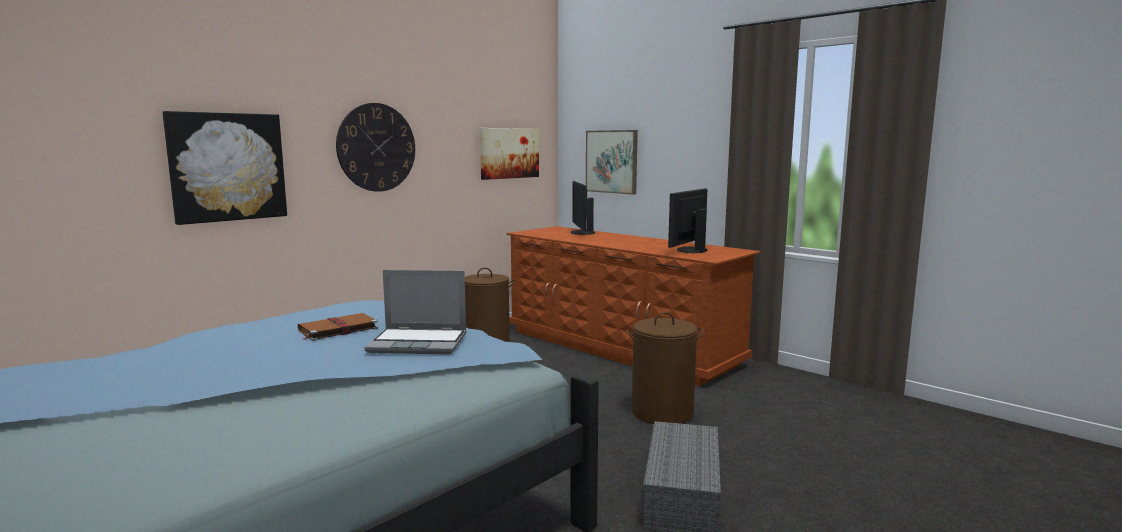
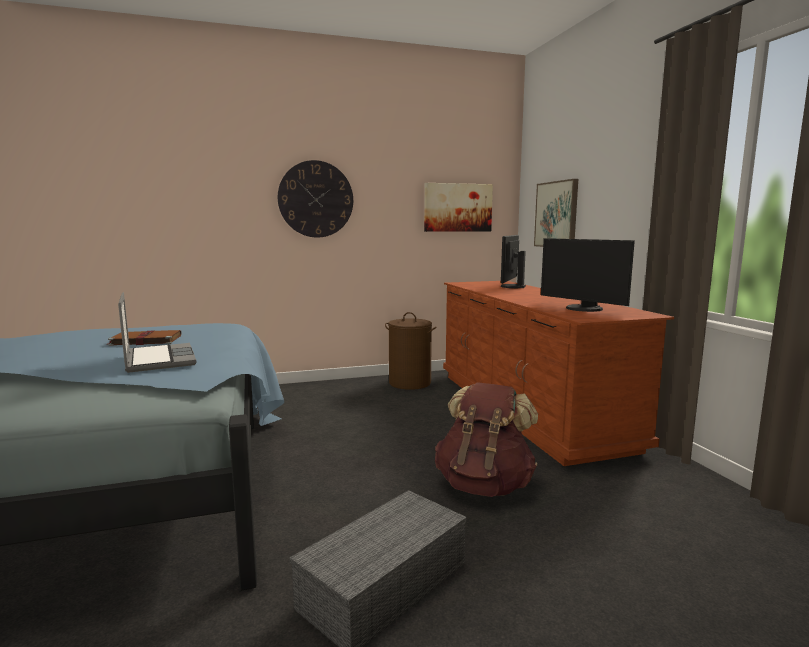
camera: 30 degrees right, 0 degrees up
(227, 167) = (185, 212): picture -> none
(419, 343) = (158, 359): laptop -> laptop turned 150 degrees counterclockwise
(662, 412) = (484, 485): brown laundry basket -> brown backpack
(690, 250) = (583, 309): monitor -> monitor turned 105 degrees counterclockwise

